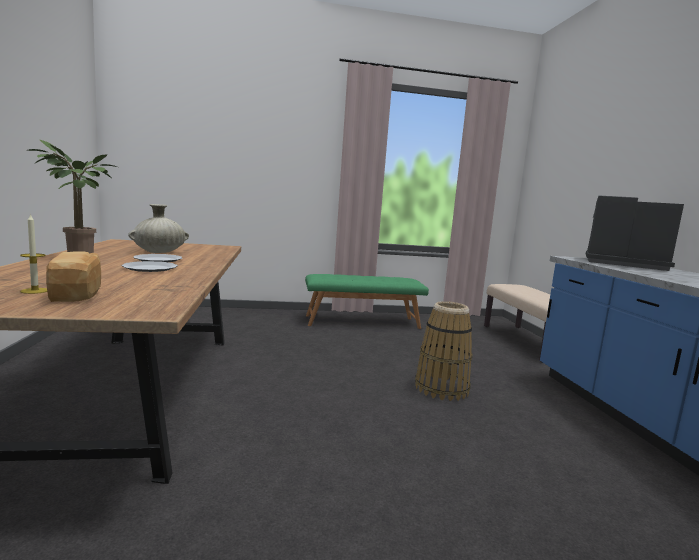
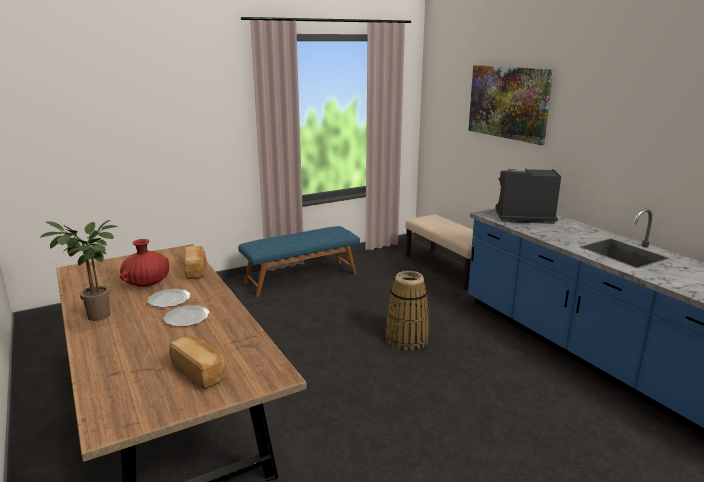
camera: 20 degrees left, 10 degrees up
(35, 291) = (166, 380): candle -> none
(159, 252) = (147, 283): beige vase -> red vase
(215, 254) = (196, 271): none -> bread
(362, 321) = (301, 278): green bench -> blue bench
(619, 143) = (508, 102): none -> picture

